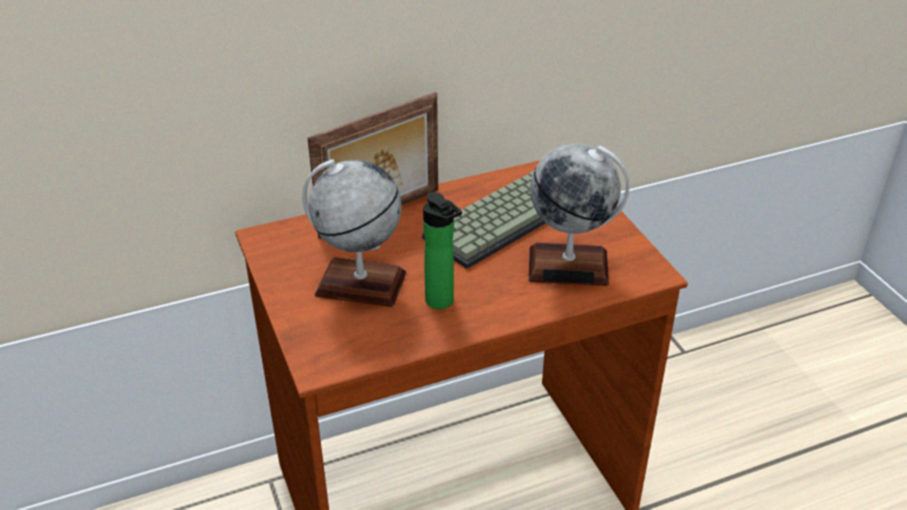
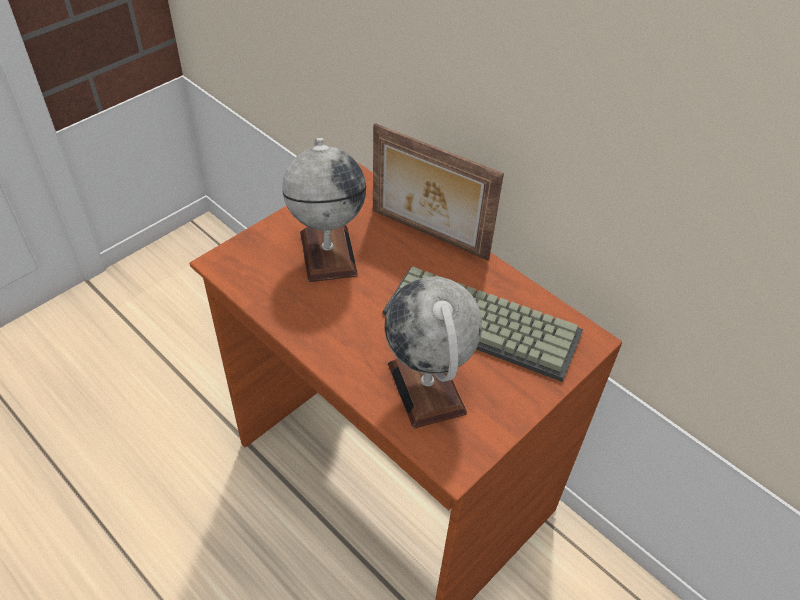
camera: 65 degrees right, 10 degrees up
(442, 303) = (328, 311): bottle -> none

